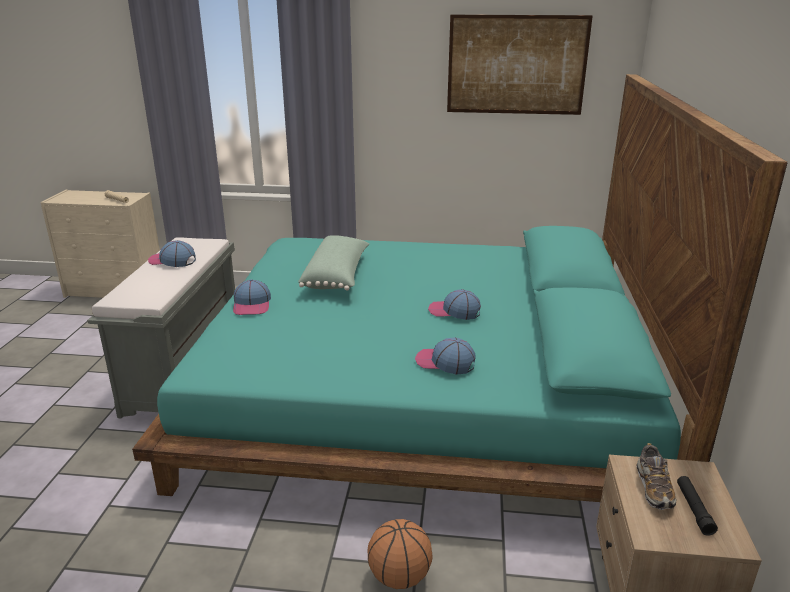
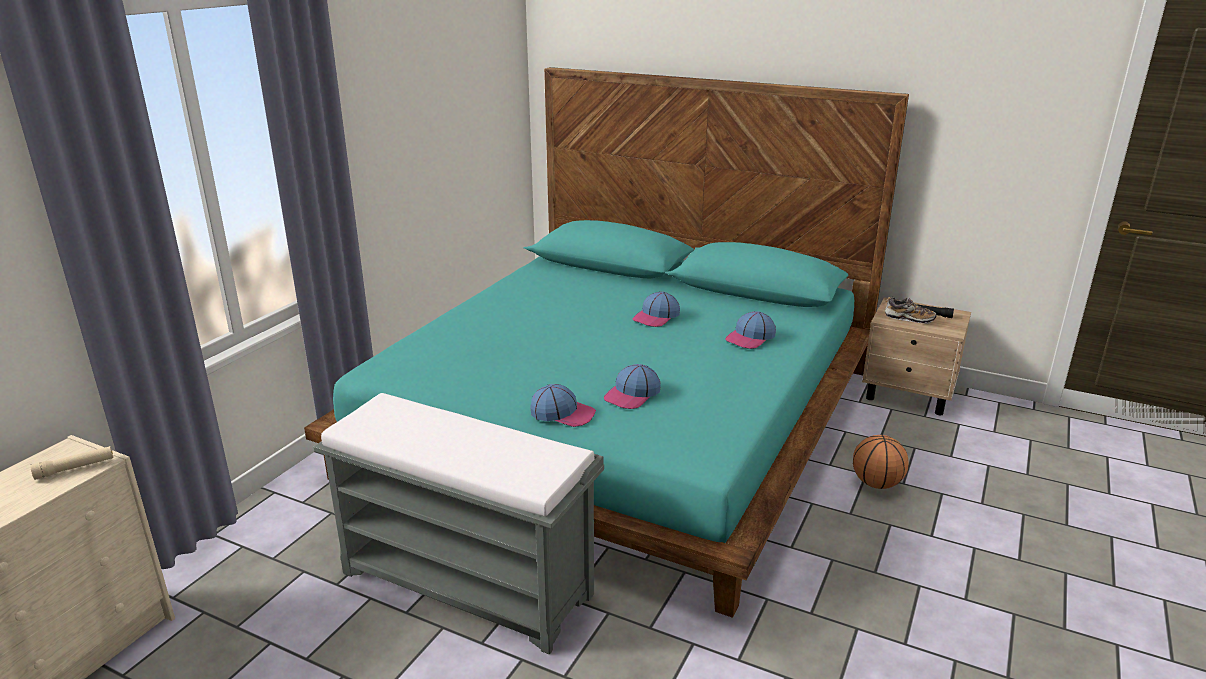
camera: 70 degrees left, 0 degrees up
(172, 261) = (429, 435): cap -> cap (632, 394)
(338, 276) = (523, 356): green pillow -> none
(516, 65) = (458, 77): picture -> none

